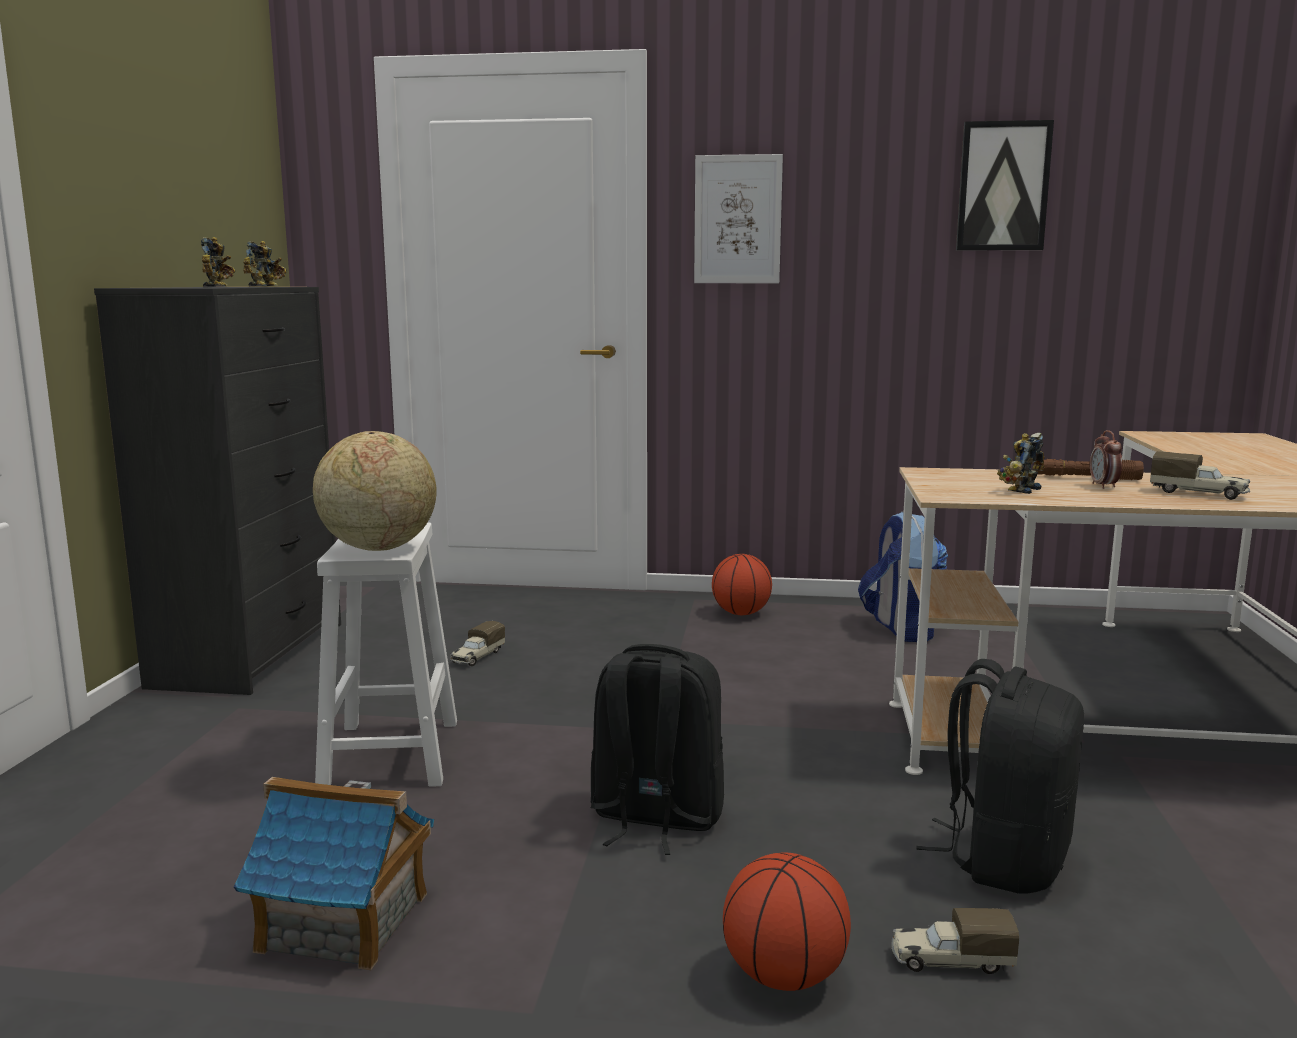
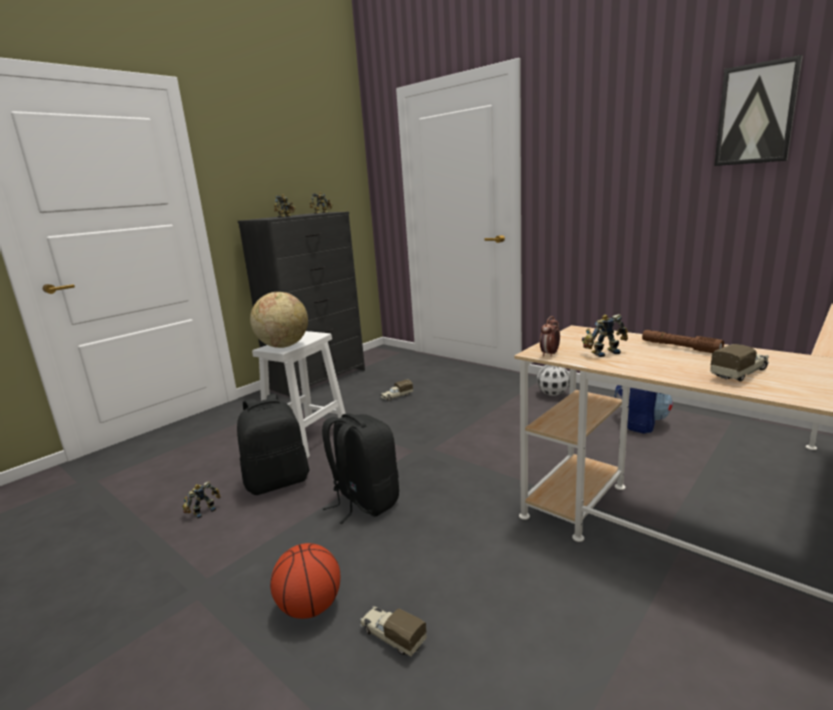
camera: 35 degrees right, 5 degrees up
(344, 922) = (203, 511): toy house -> toy robot
(737, 220) = (569, 157): picture -> none
(741, 613) = (553, 394): basketball -> football
(1004, 859) = (502, 590): black backpack -> black backpack (278, 482)
(1103, 486) = (675, 356): alarm clock -> alarm clock (550, 354)
(1199, 493) = (739, 373): toy truck -> toy truck turned 105 degrees counterclockwise

